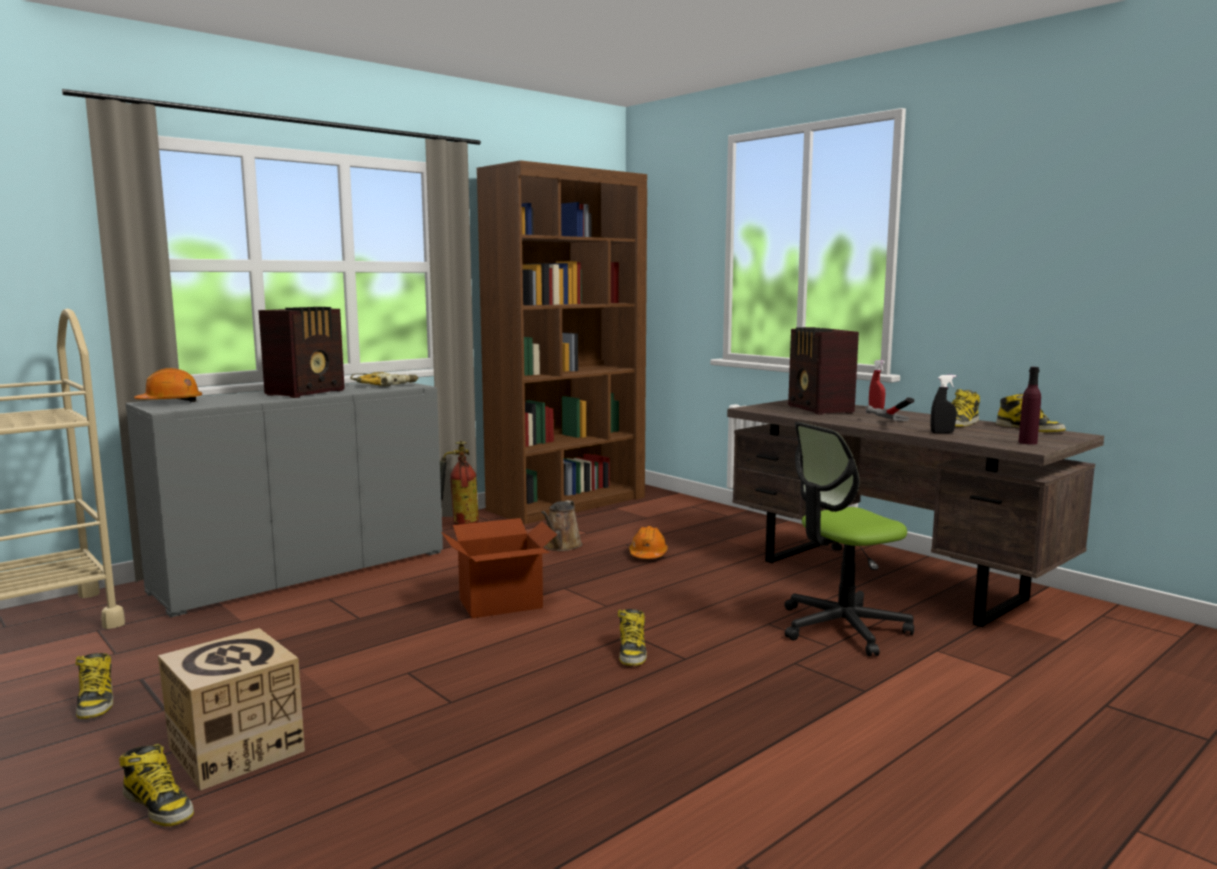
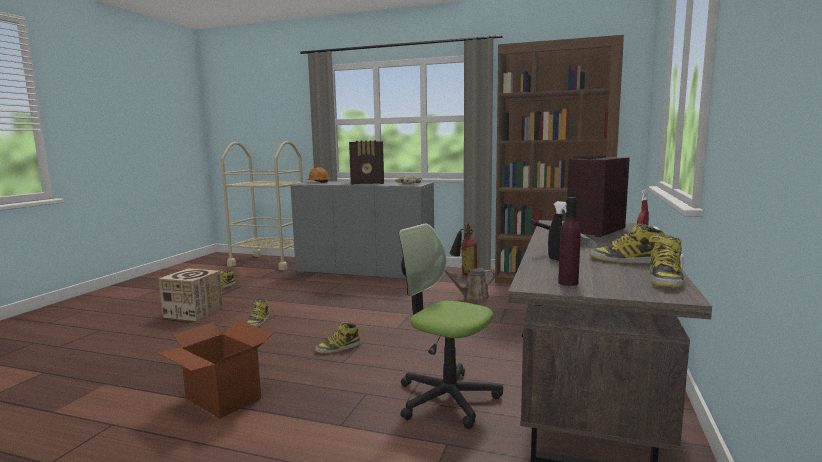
camera: 60 degrees right, 0 degrees up
(159, 805) = (152, 316): boot -> boot (258, 322)
(501, 604) = (370, 308): cardboard box -> cardboard box (222, 399)
(648, 555) = (496, 317): orange hard hat -> none

